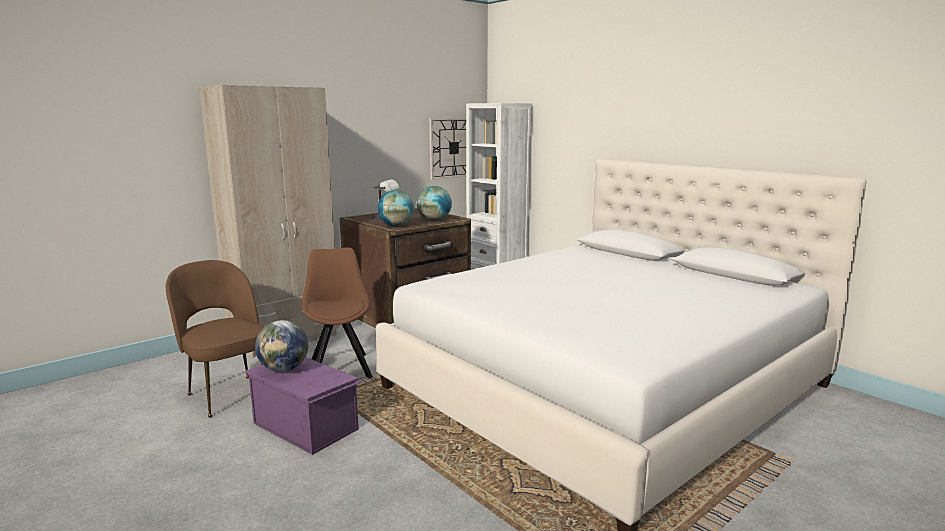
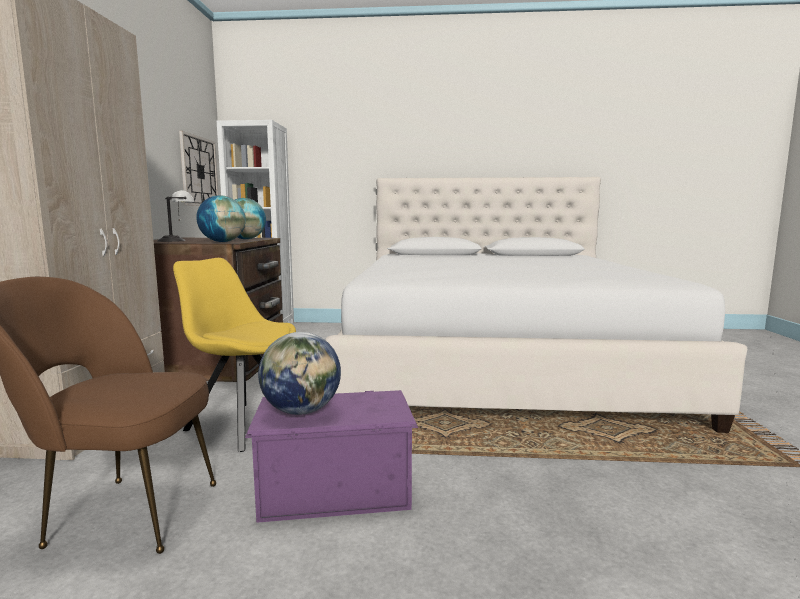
camera: 45 degrees left, 5 degrees down
(340, 368) = (242, 425): brown chair -> yellow chair

